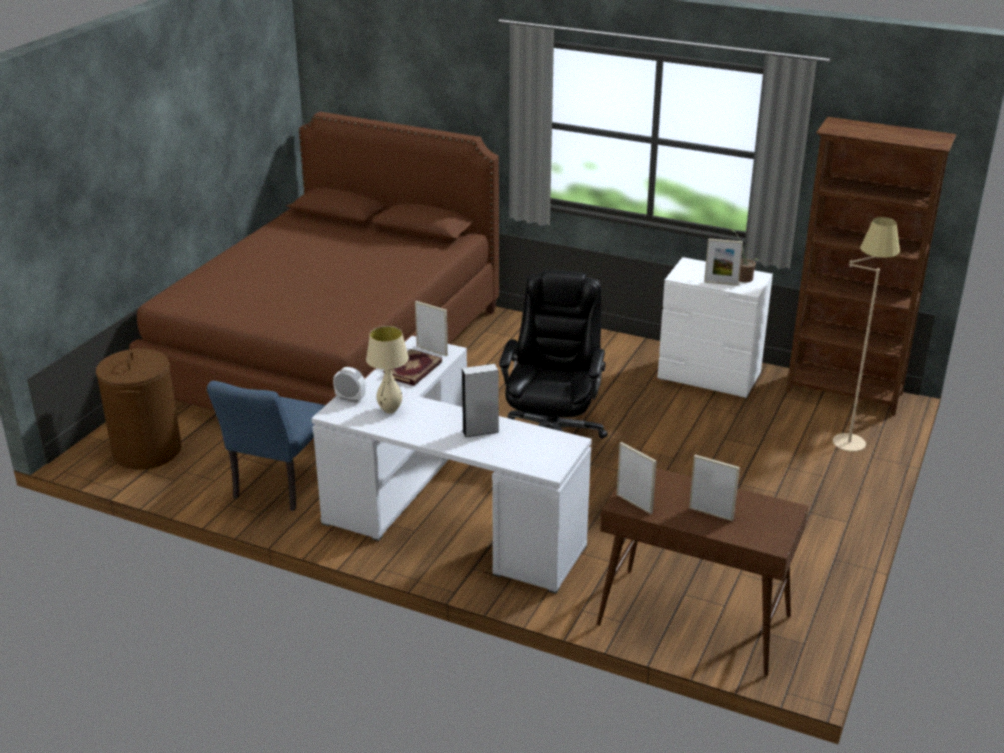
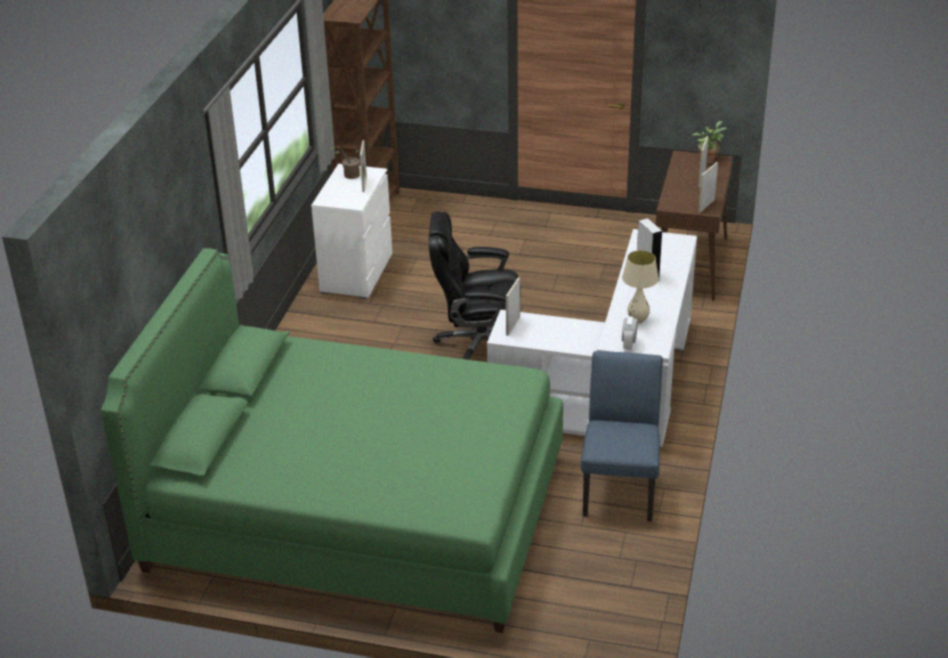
camera: 100 degrees left, 5 degrees up
(147, 451) = (595, 597): brown laundry basket -> none
(277, 487) = (620, 487): blue chair -> blue chair turned 90 degrees counterclockwise
(330, 354) = (357, 511): brown bed -> green bed
(413, 370) = (552, 330): book -> none
(777, 532) = (708, 159): none -> potted plant
(848, 434) = (433, 211): beige floor lamp -> none

